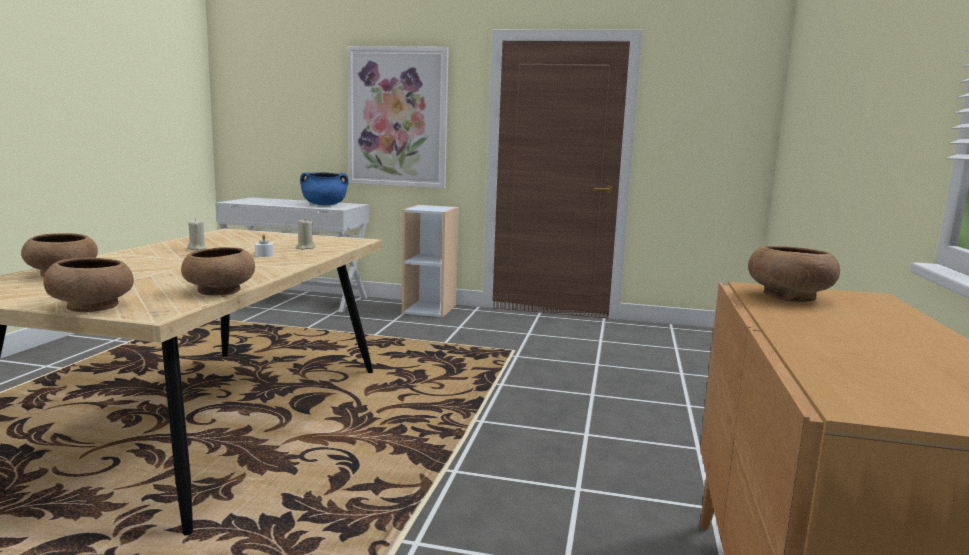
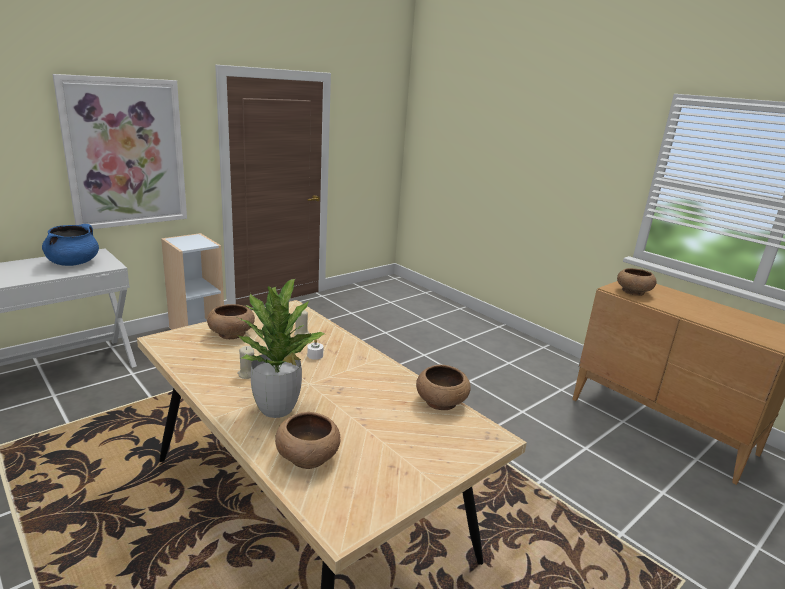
camera: 55 degrees left, 10 degrees up
(93, 306) = (456, 458): brown bowl -> brown bowl (231, 333)
(142, 260) = (276, 408): none -> potted plant

